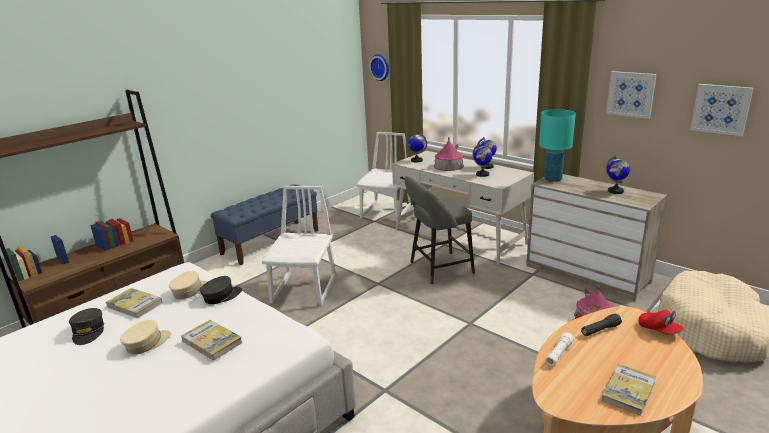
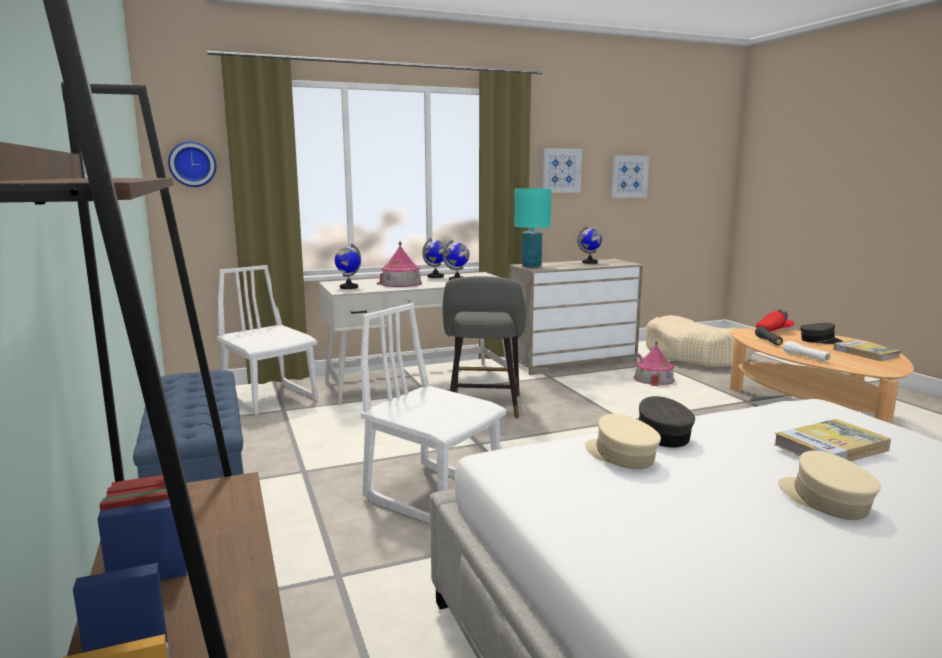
camera: 65 degrees left, 10 degrees down
(88, 332) = (758, 567): grey cap -> grey cap (820, 340)
(135, 305) = (647, 509): book -> none

